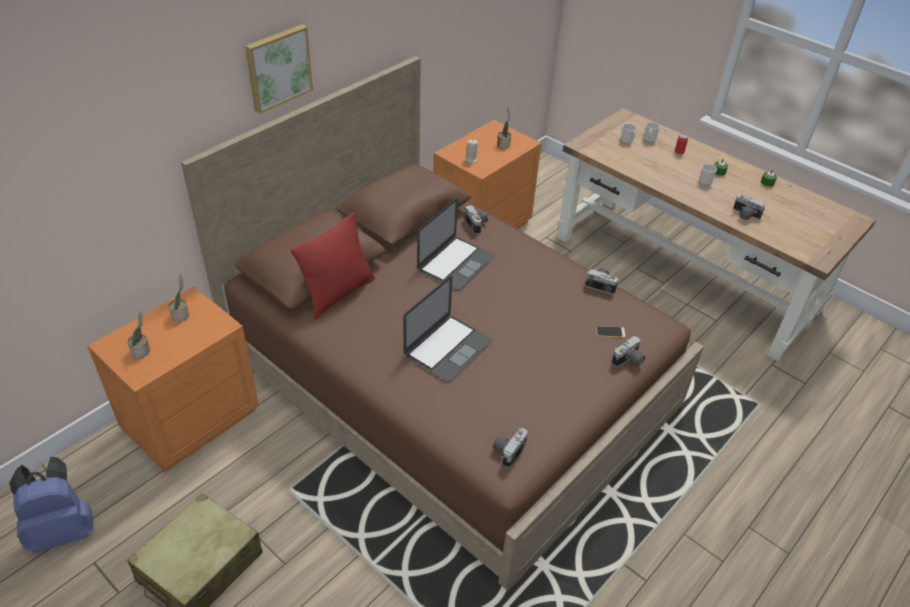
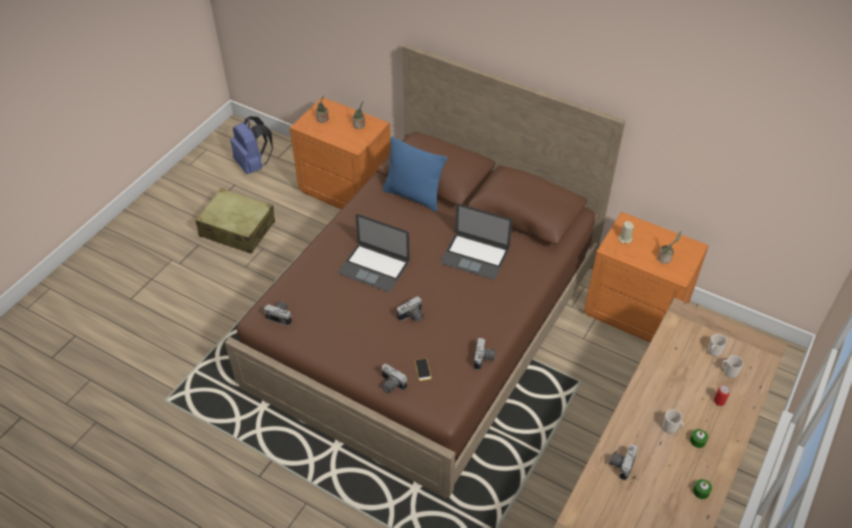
camera: 80 degrees right, 5 degrees up
(278, 67) = (494, 38): picture -> none
(338, 293) = (413, 196): red pillow -> blue pillow
(477, 225) = (533, 262): camera -> camera (412, 317)

